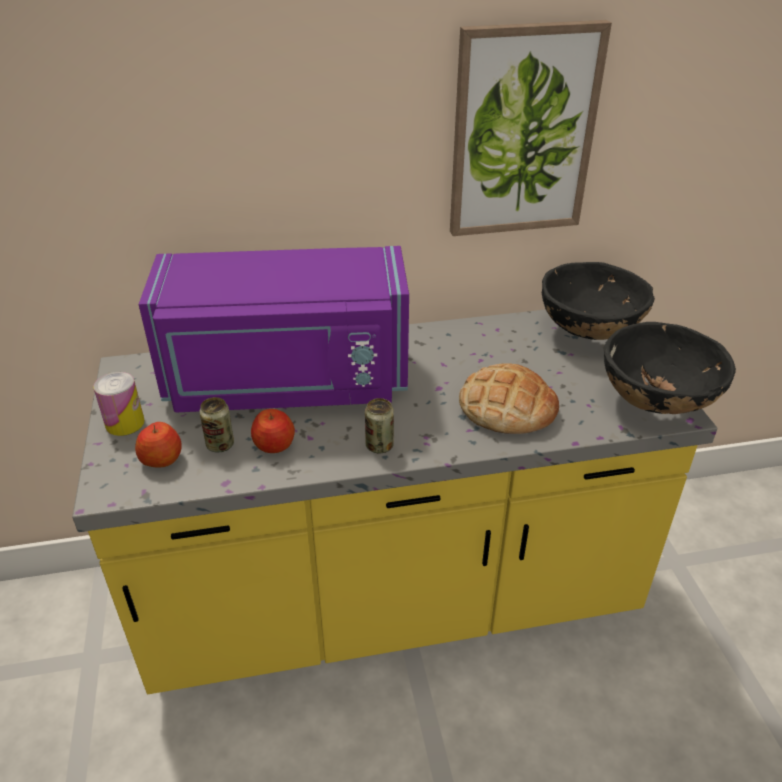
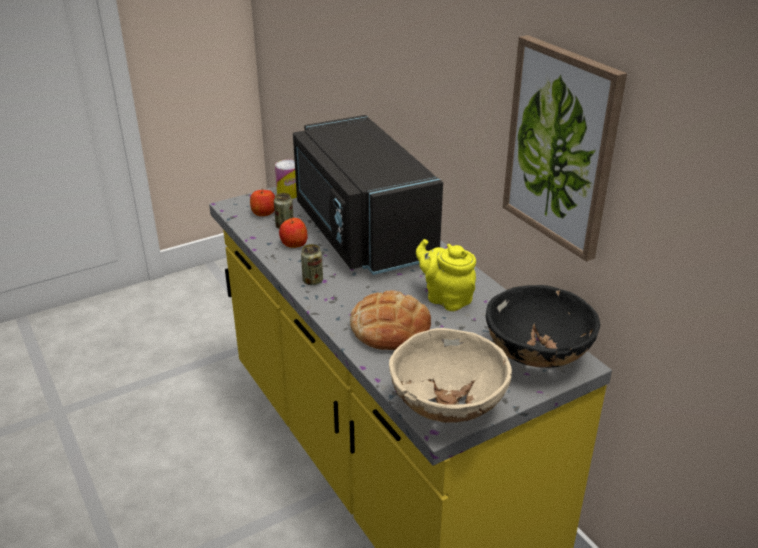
camera: 70 degrees right, 5 degrees down
(287, 382) = (360, 232): purple microwave -> black microwave
(468, 356) = (446, 298): none -> yellow teapot
(656, 403) = (446, 408): black bowl -> beige bowl

